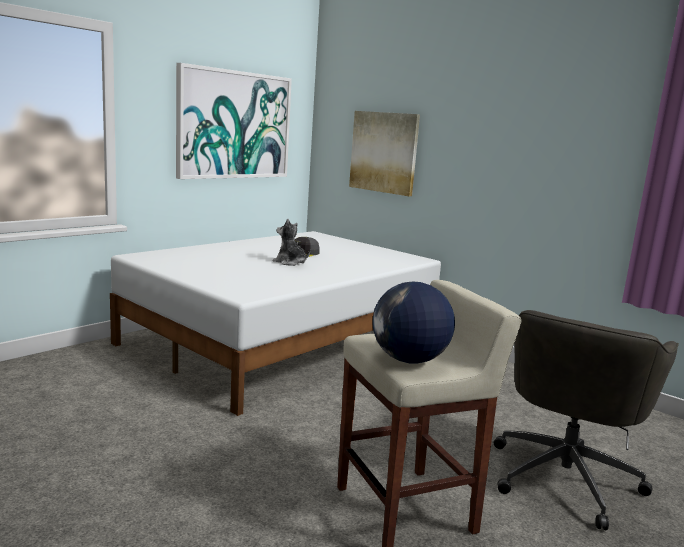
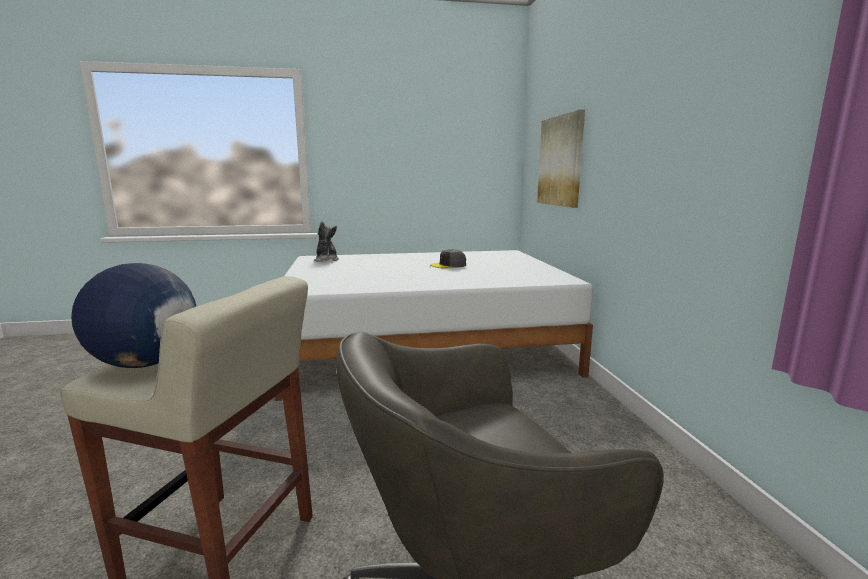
camera: 40 degrees right, 0 degrees up
(235, 125) = (426, 148): picture -> none
(290, 262) = (413, 271): plush toy -> plush toy (326, 260)

